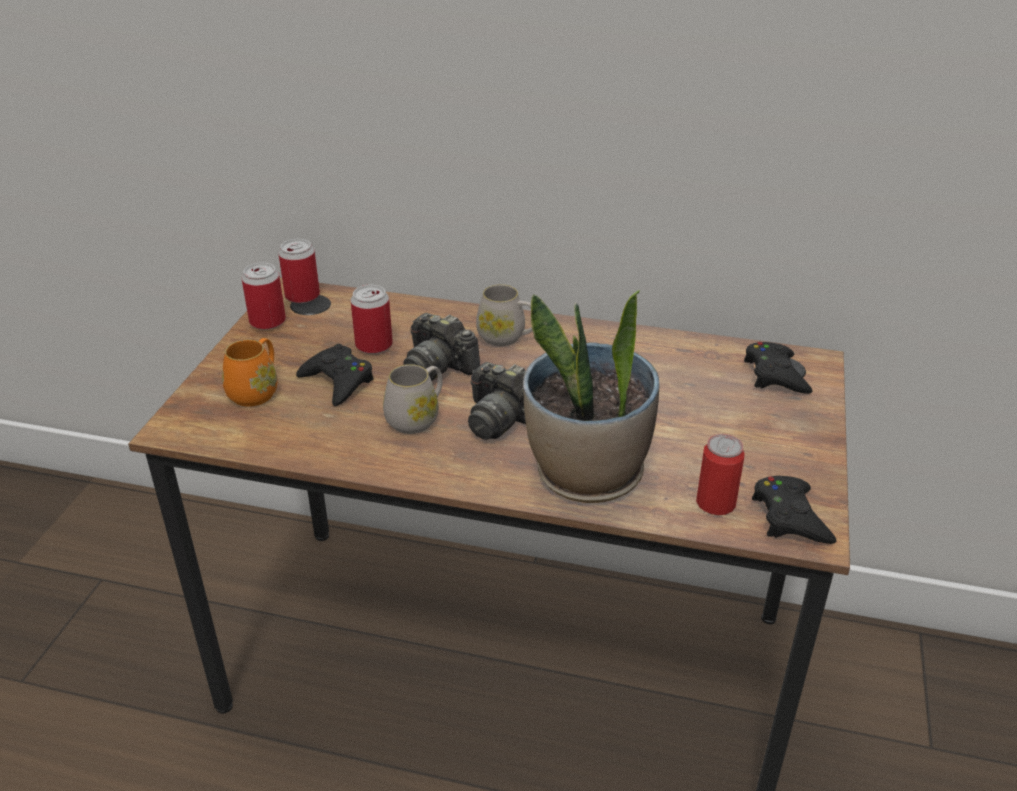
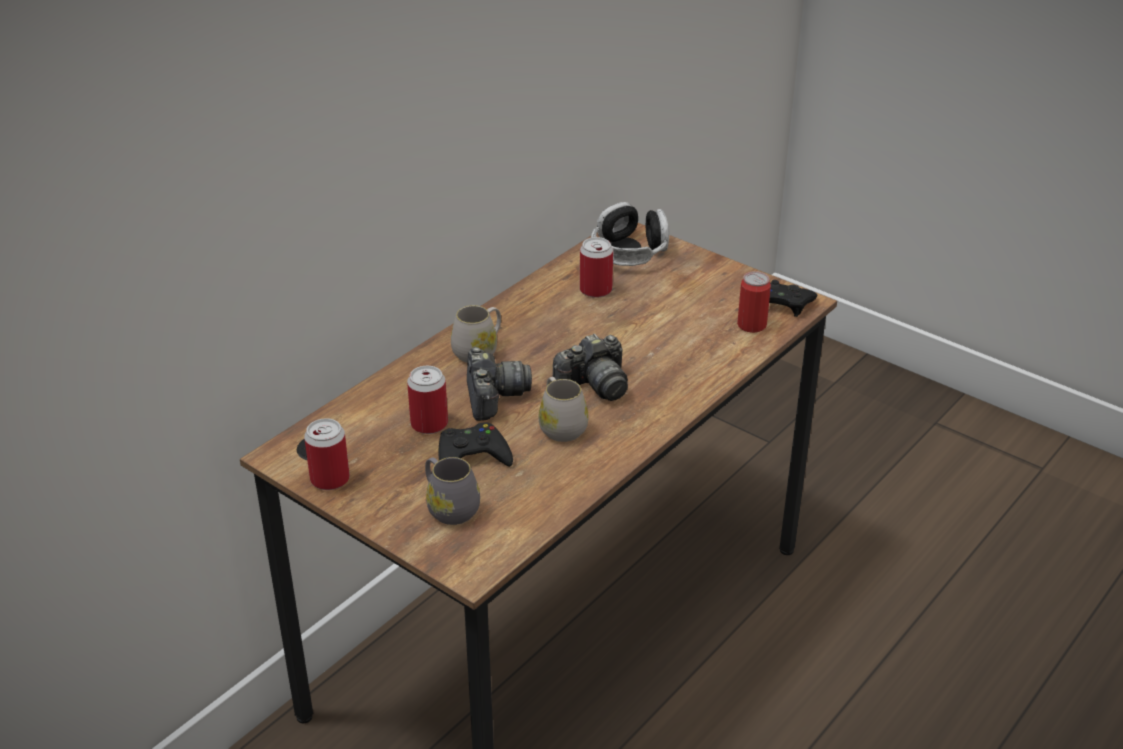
camera: 65 degrees left, 0 degrees up
(257, 391) = (449, 507): orange mug -> grey mug
(302, 296) = (300, 448): can -> can (595, 290)
(438, 366) = (493, 397): camera -> camera turned 75 degrees counterclockwise
(587, 475) = (688, 366): potted plant -> none
(775, 375) = (630, 251): black game controller -> headphones

